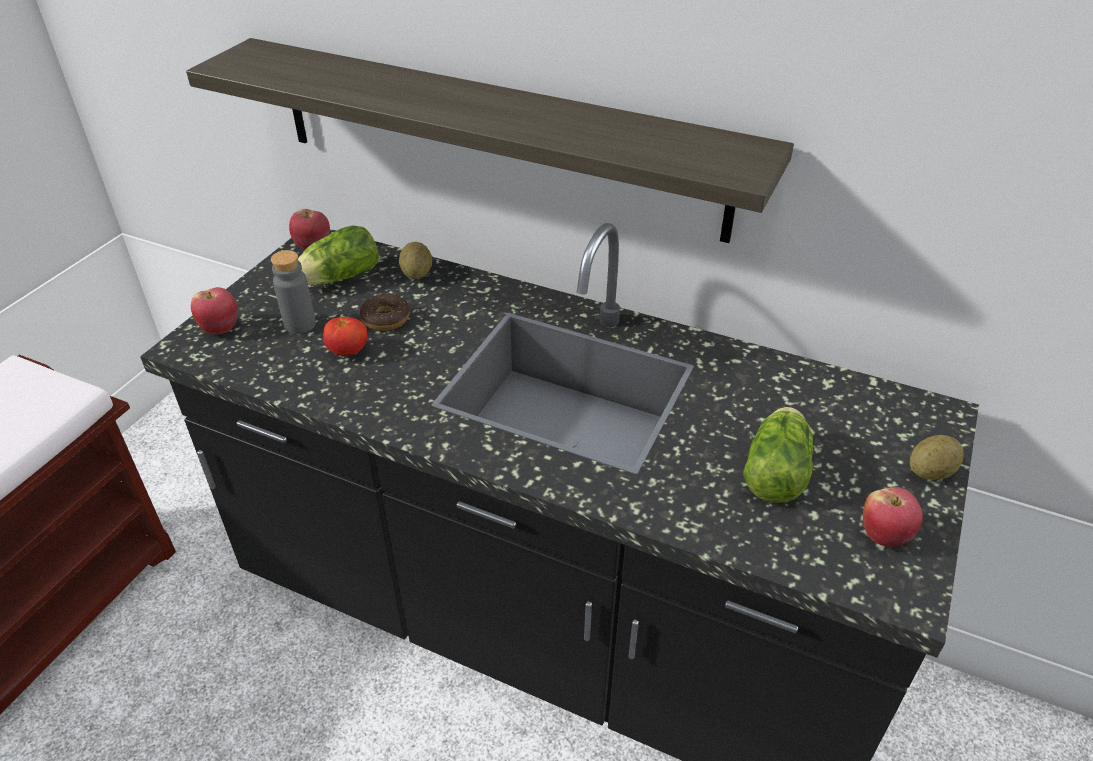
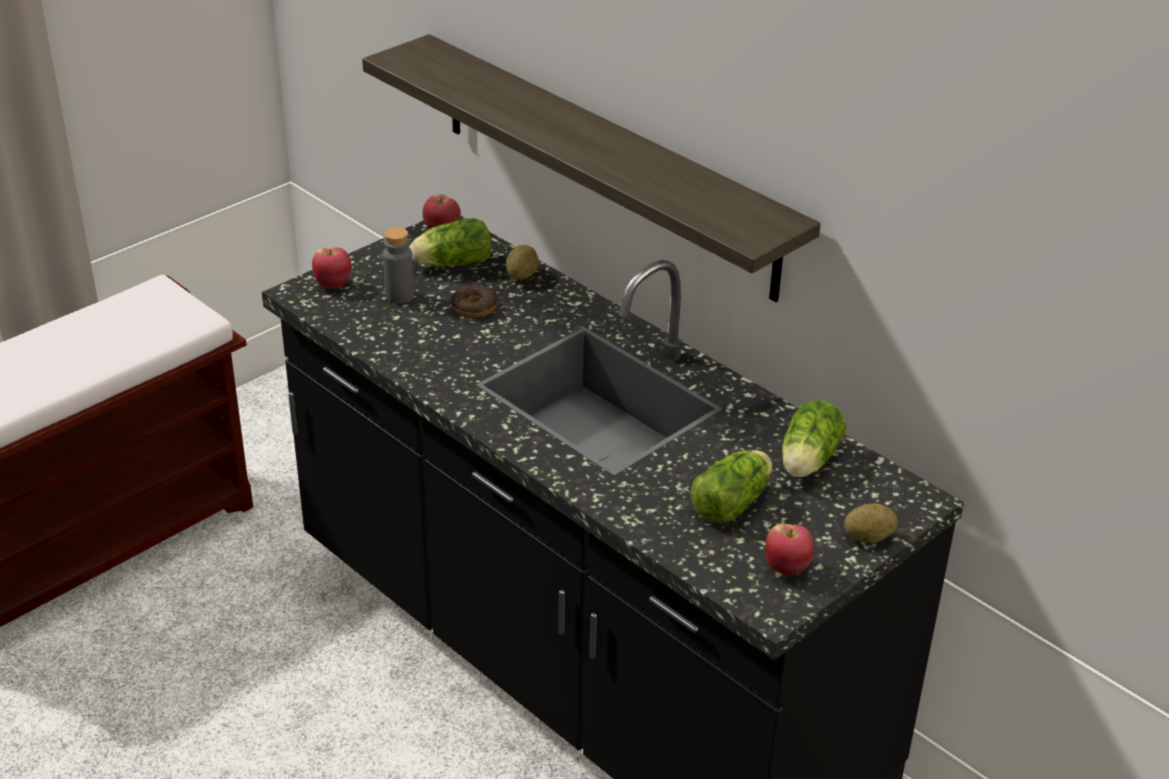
camera: 20 degrees right, 5 degrees down
(348, 352) = (429, 327): tomato -> none
(812, 402) = (807, 462): none -> lettuce

